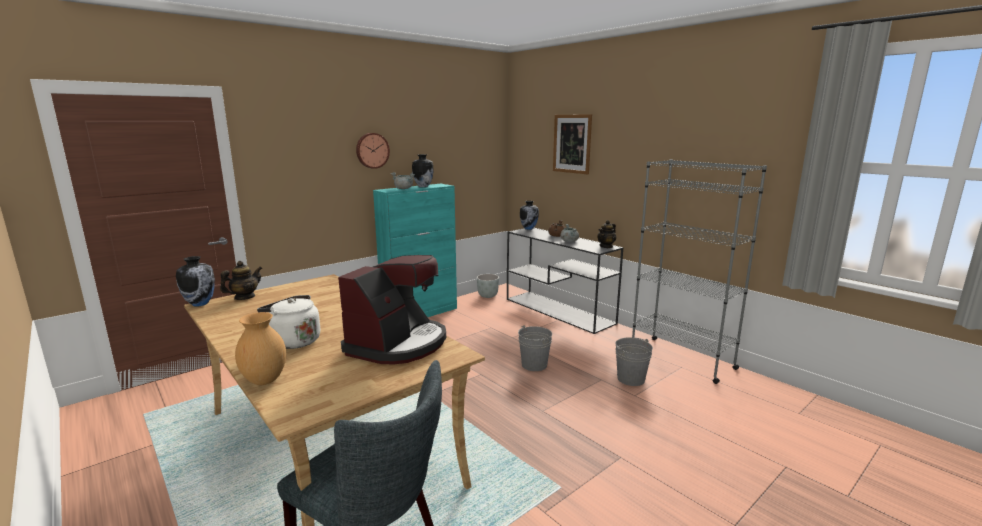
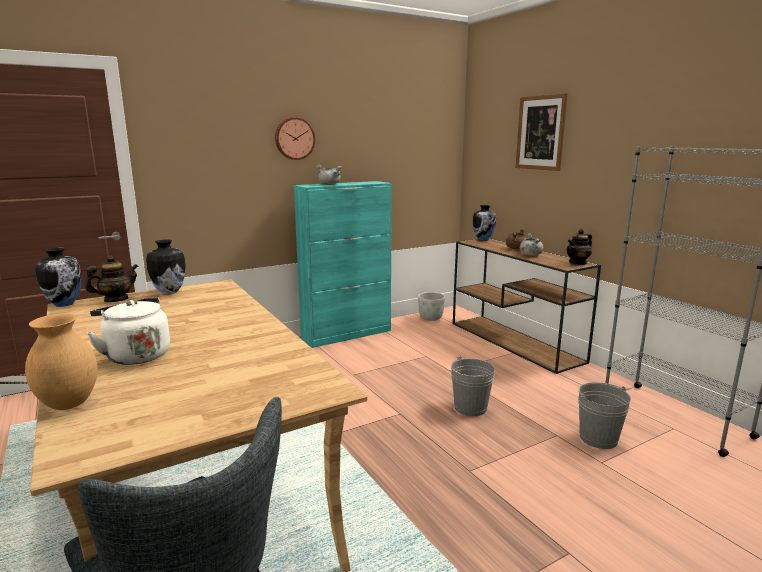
camera: 10 degrees right, 0 degrees up
(398, 344) = (260, 369): coffee machine -> none
(423, 186) = (353, 183): vase -> vase (169, 292)
(559, 311) = (515, 342): grey console table -> brown console table

